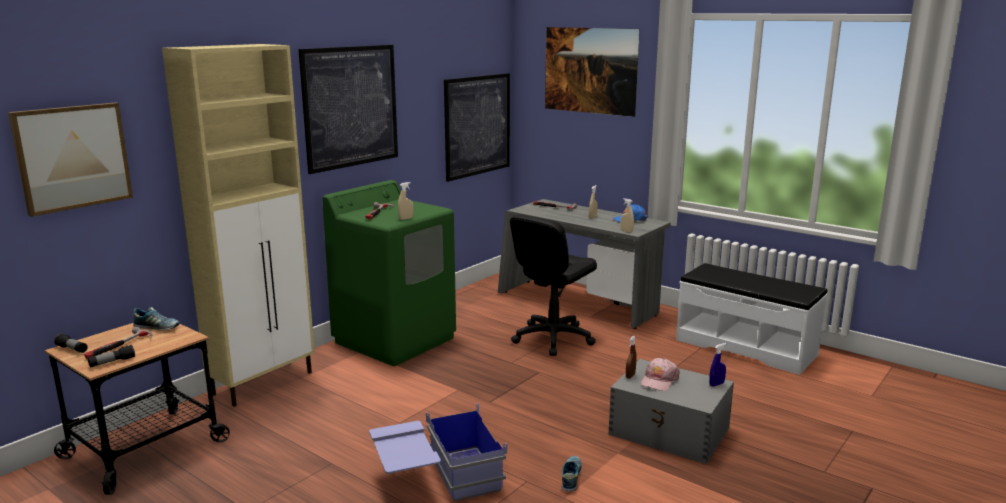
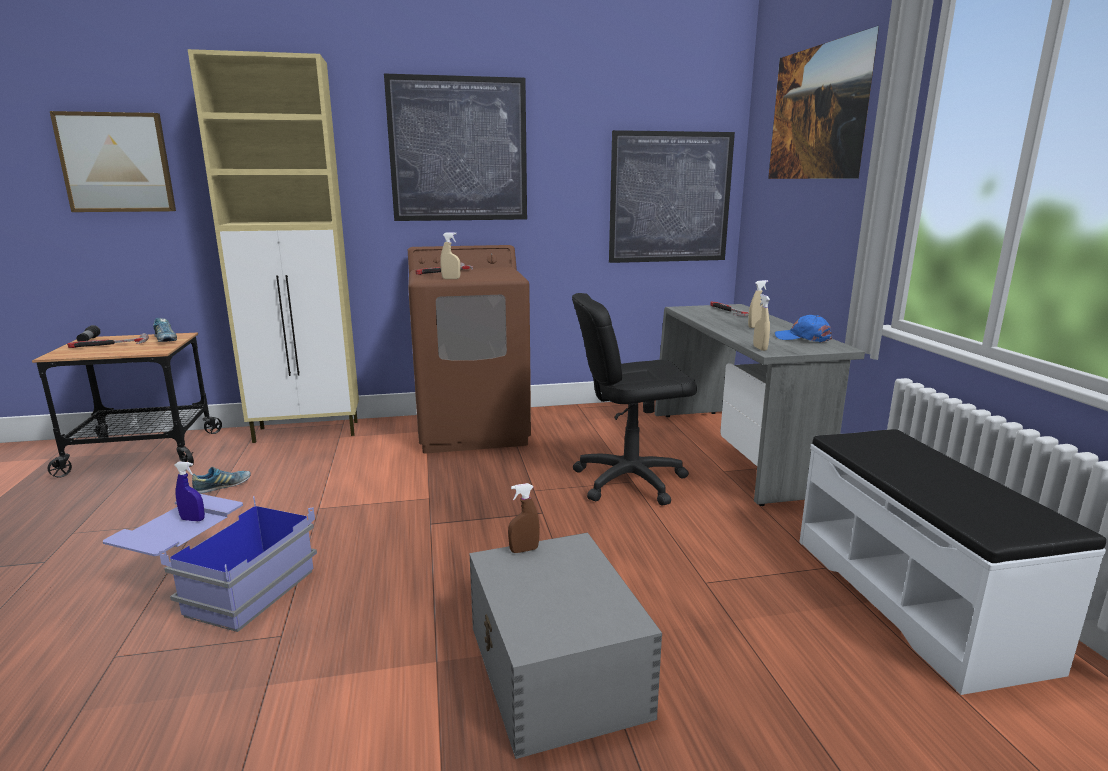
camera: 40 degrees right, 0 degrees up
(112, 362) = (72, 354): flashlight -> none
(395, 339) = (473, 430): green washing machine -> brown washing machine
(571, 478) = (324, 662): shoe -> shoe (223, 487)
(659, 380) = (547, 574): pink cap -> none
(716, 384) = (621, 623): blue spray bottle -> blue spray bottle (193, 519)

